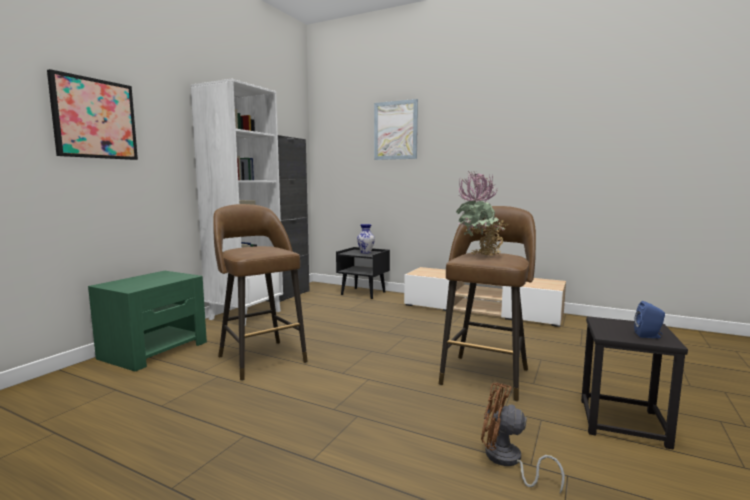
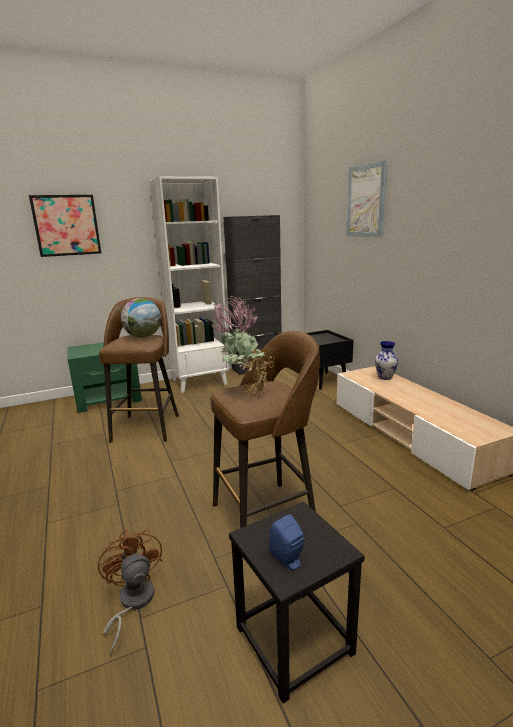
camera: 40 degrees right, 10 degrees up
(260, 246) = (143, 337): none -> globe
(365, 252) = (326, 339): vase -> vase (385, 377)

